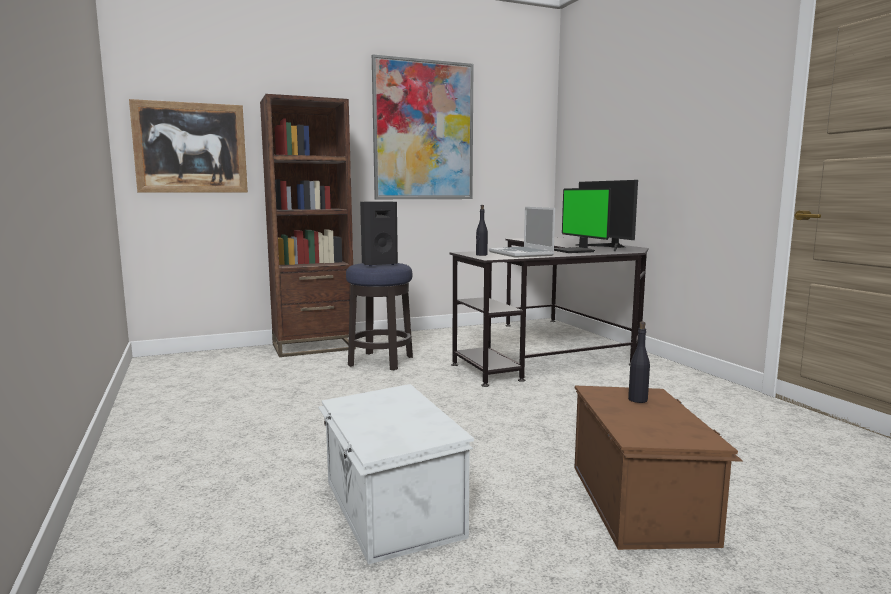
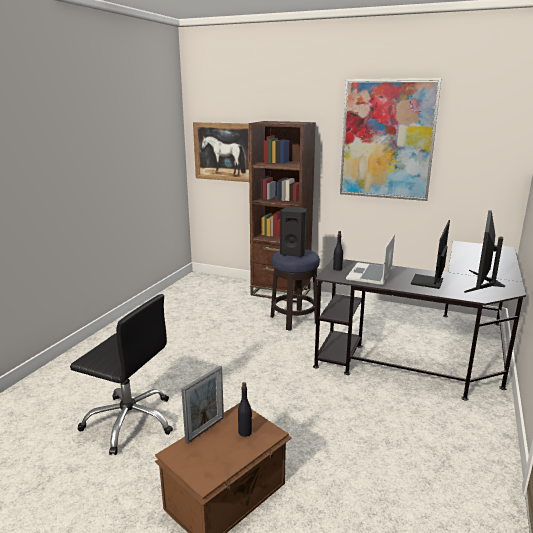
camera: 45 degrees right, 10 degrees up
(390, 509) = (130, 421): white storage box -> black office chair
(607, 412) = (205, 430): none -> picture frame

